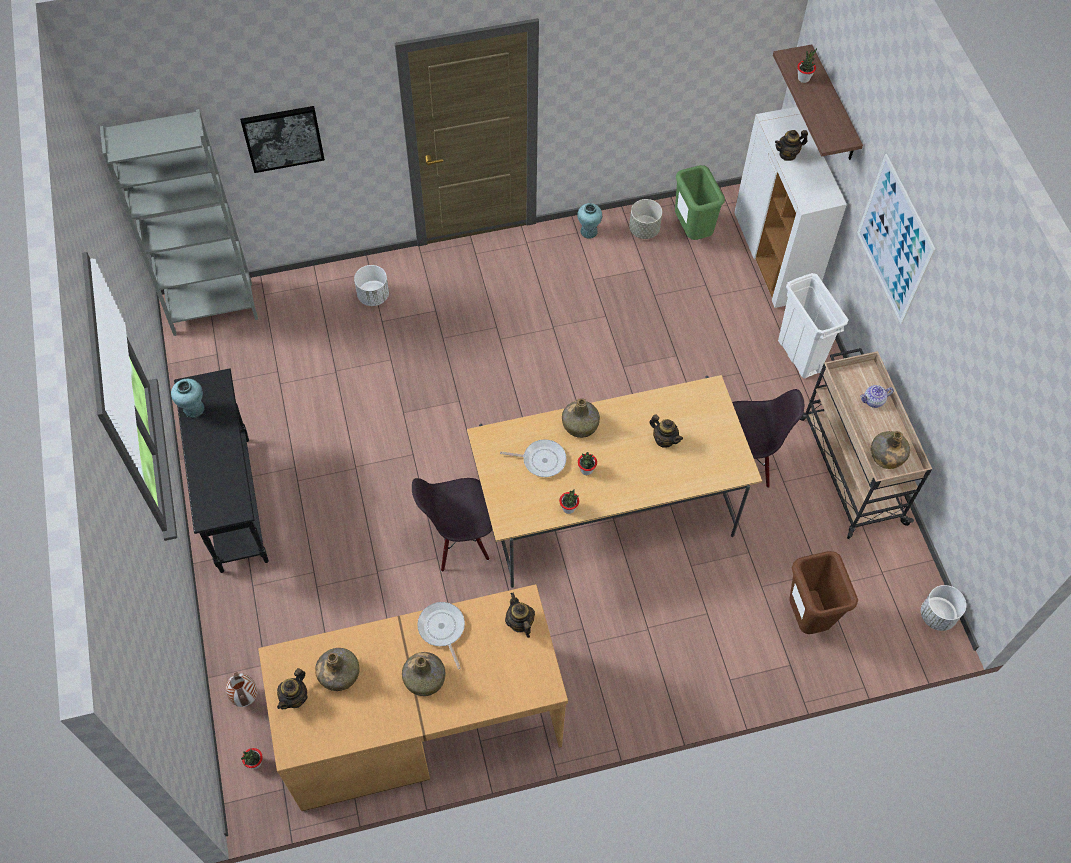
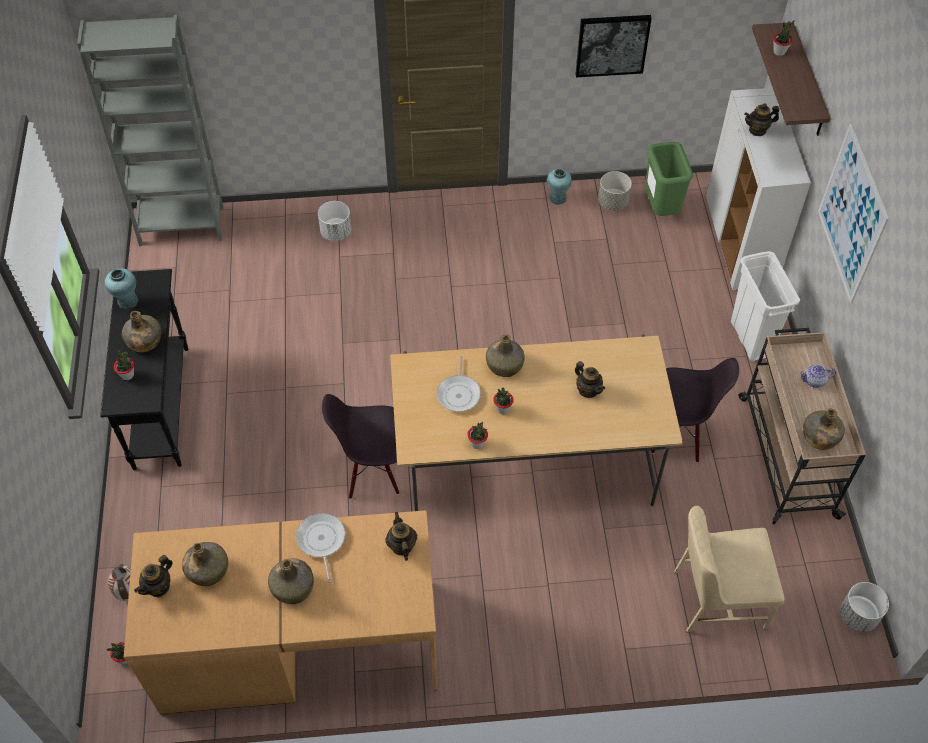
camera: 10 degrees right, 5 degrees down
(212, 486) = (127, 375): none -> potted plant
(220, 449) = (144, 341): none -> green bottle
(283, 138) = (258, 57): picture -> picture (612, 45)
(541, 460) = (459, 393): frying pan -> frying pan turned 75 degrees clockwise
(806, 617) = (717, 597): brown trash can -> beige chair

